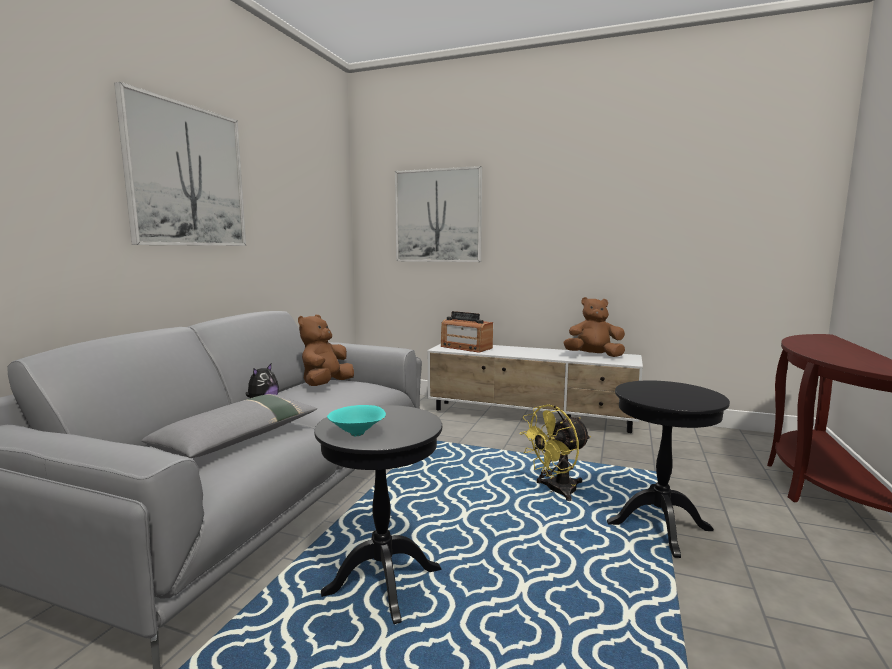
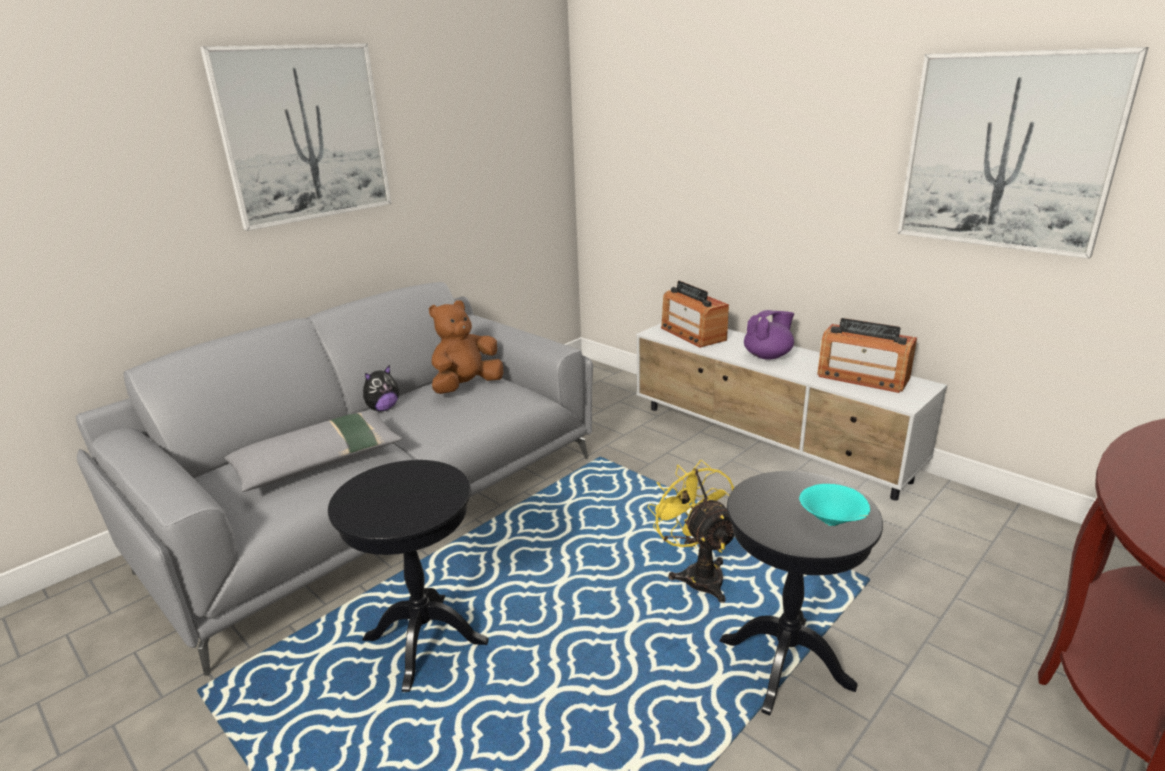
camera: 25 degrees right, 15 degrees up
(358, 434) = (365, 507): turquoise bowl -> turquoise bowl (832, 522)
(438, 216) = (675, 133): picture -> picture (1007, 152)
(527, 352) = (768, 356): none -> purple teapot
(555, 491) = (698, 574): yellow fan -> yellow fan turned 75 degrees clockwise
(593, 356) = (862, 377): brown plush toy -> radio

